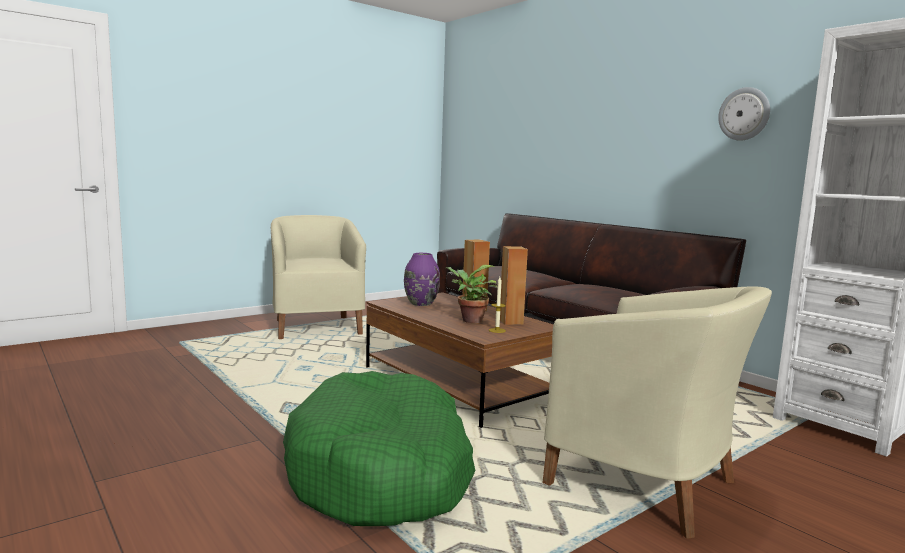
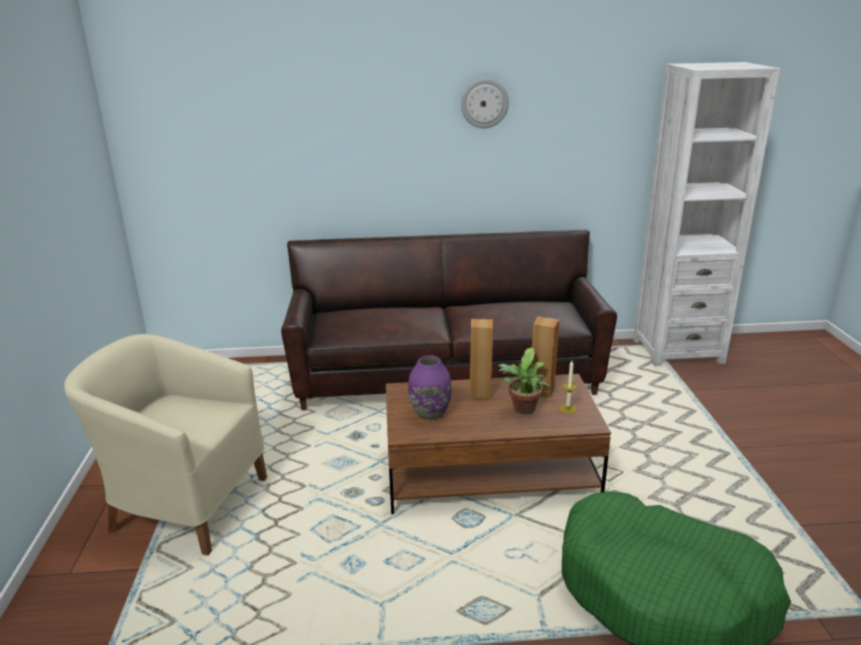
camera: 55 degrees left, 15 degrees up
(646, 483) = (731, 467): beige armchair -> none
(744, 114) = (575, 118): wall clock -> wall clock (484, 103)

